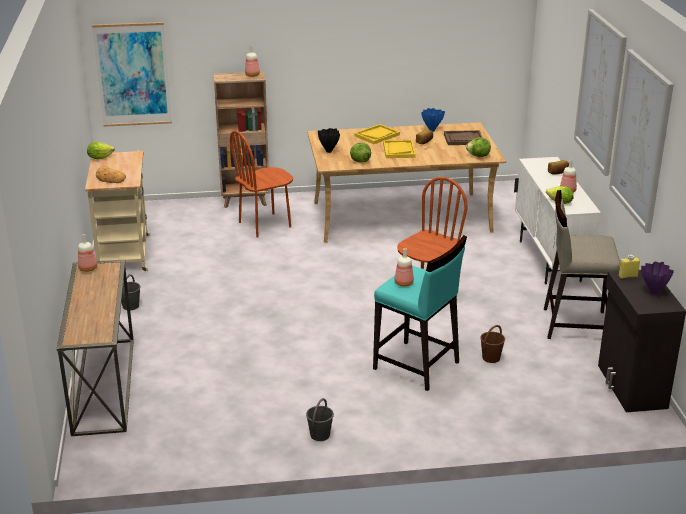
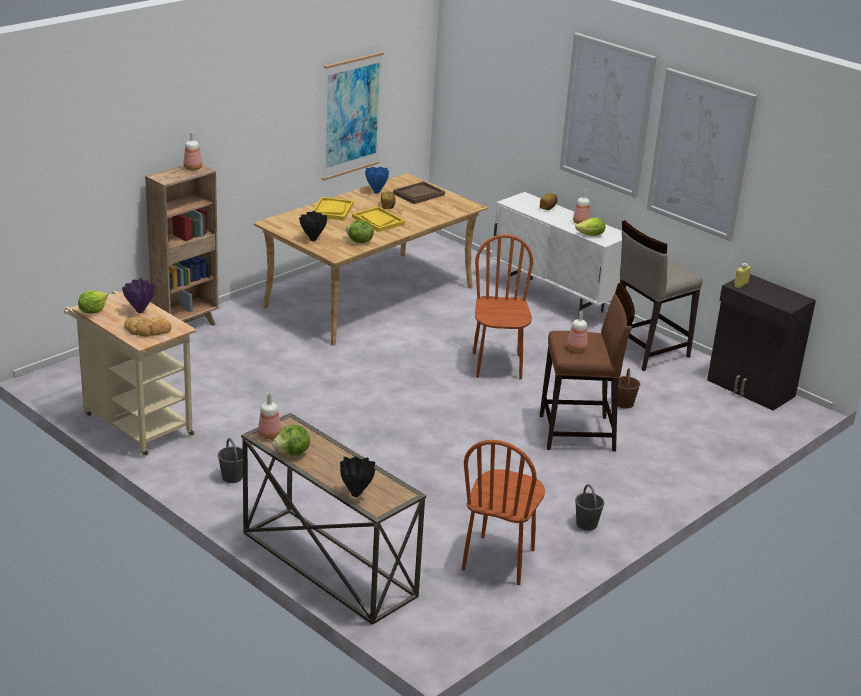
camera: 40 degrees left, 0 degrees up
(73, 326) = (356, 495): none -> black vase
(133, 74) = (54, 197): picture -> picture (351, 115)
(265, 225) = (245, 345): brown chair -> brown chair (499, 560)
(416, 366) = (578, 433): turquoise stool -> brown stool
(478, 156) = (458, 208): lettuce -> lettuce (292, 453)
(653, 292) = (776, 292): purple vase -> purple vase (140, 311)

